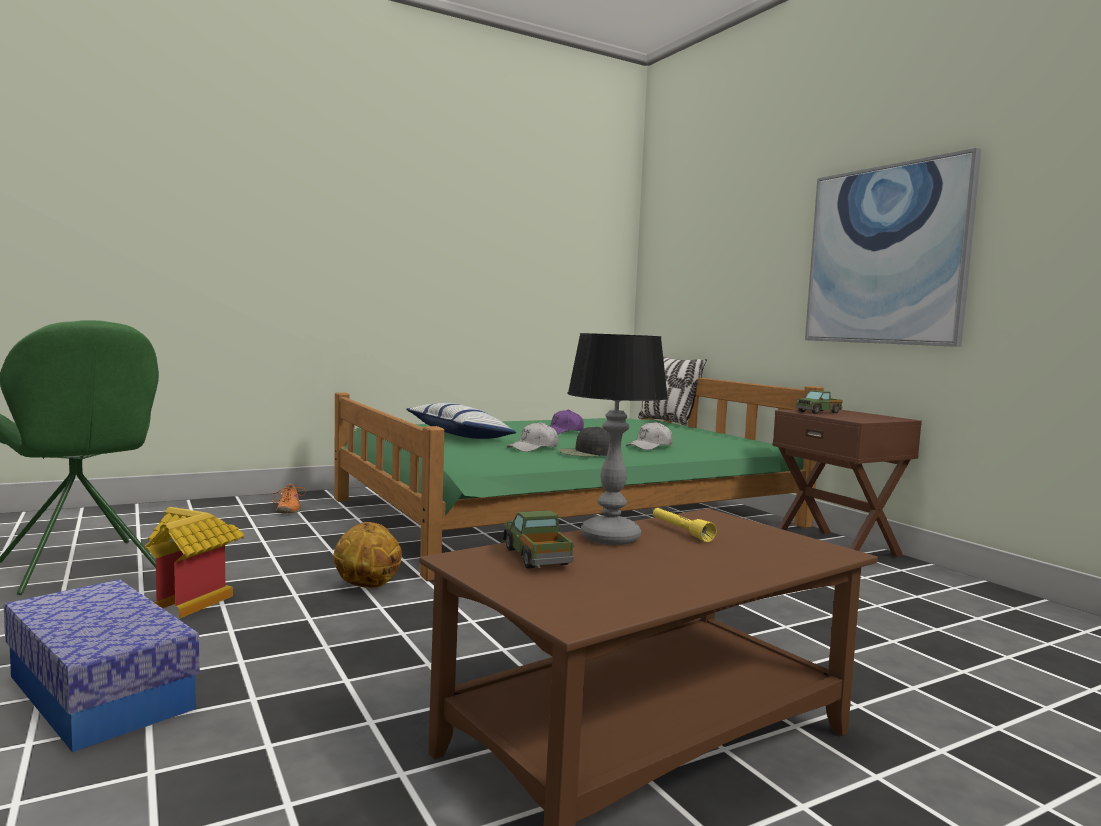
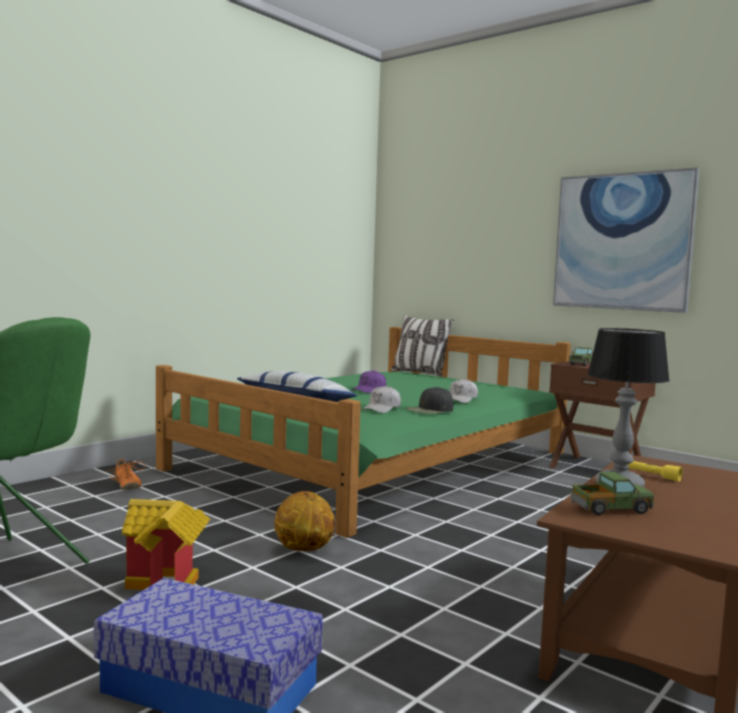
camera: 20 degrees left, 0 degrees up
(536, 557) = (611, 509): toy truck -> toy truck turned 120 degrees clockwise

